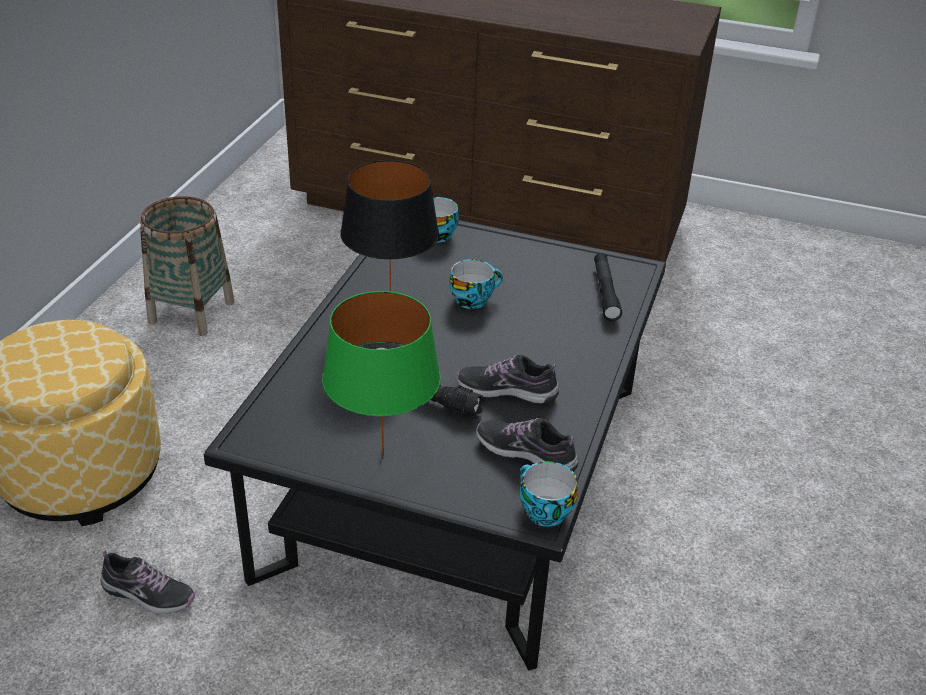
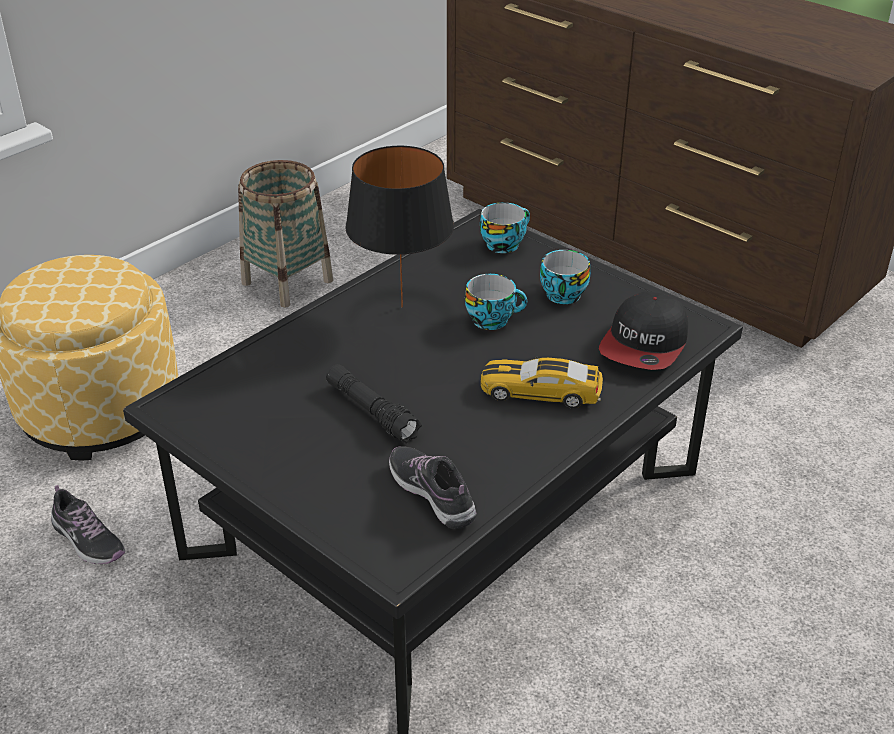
camera: 25 degrees right, 0 degrees up
(383, 457) = (285, 457): green table lamp -> none
(507, 390) = (460, 423): shoe -> none
(542, 511) = (406, 559): cup -> cup (561, 293)
(551, 349) = (540, 391): none -> toy car
(605, 292) = (645, 344): black flashlight -> cap

